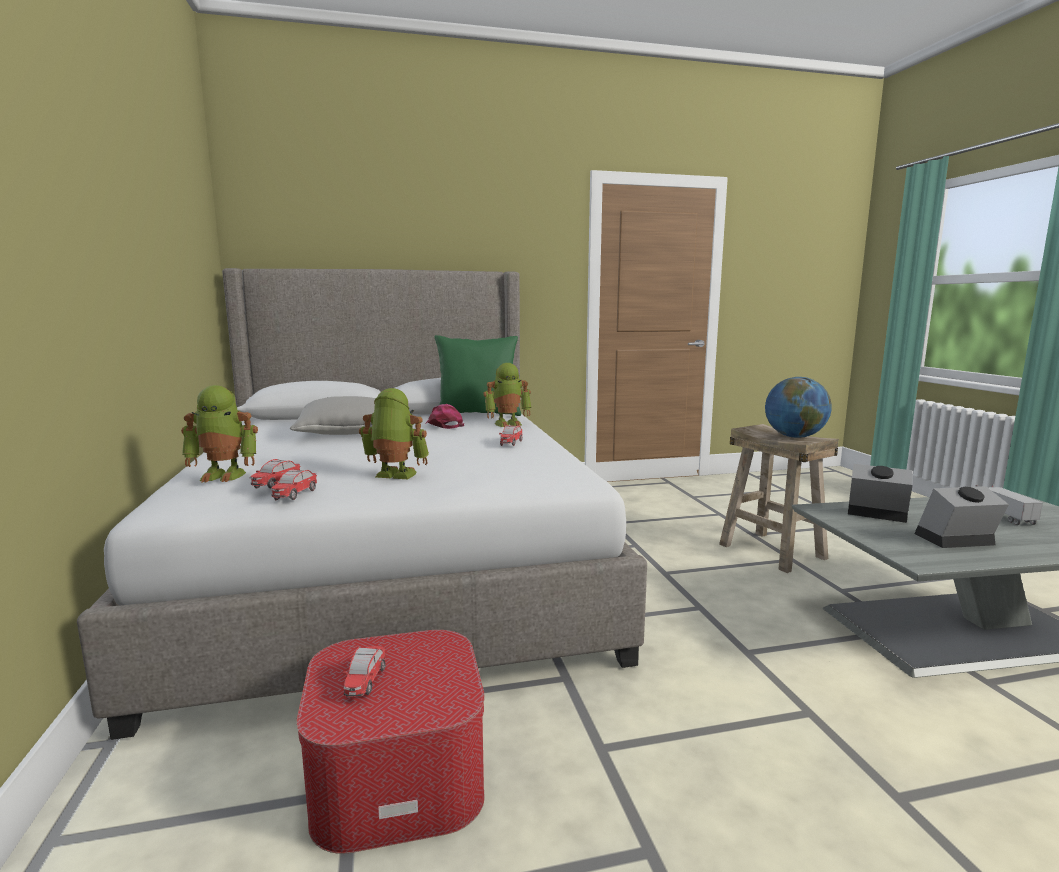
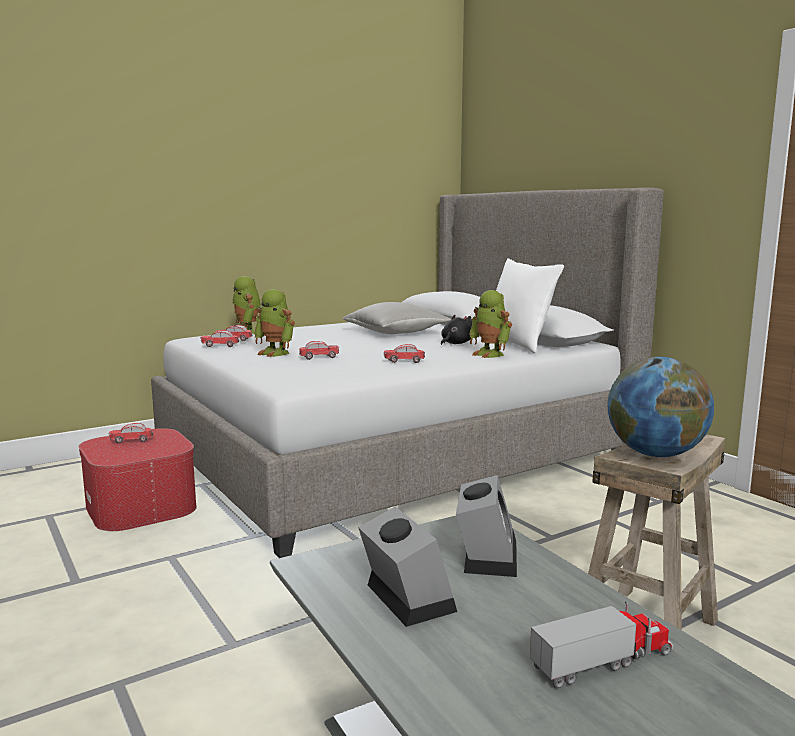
camera: 70 degrees right, 0 degrees up
(394, 475) = (276, 353): toy robot -> toy robot turned 135 degrees clockwise
(444, 425) = (455, 343): pink cap -> black plush toy
(450, 464) = (319, 358): none -> toy car
(478, 415) = (519, 345): green pillow -> white pillow

